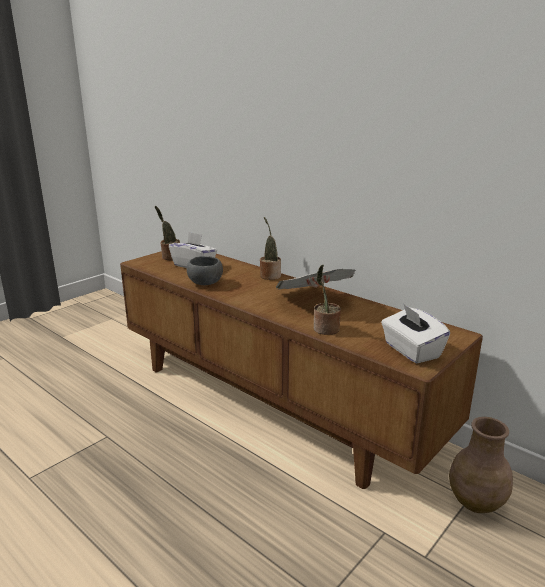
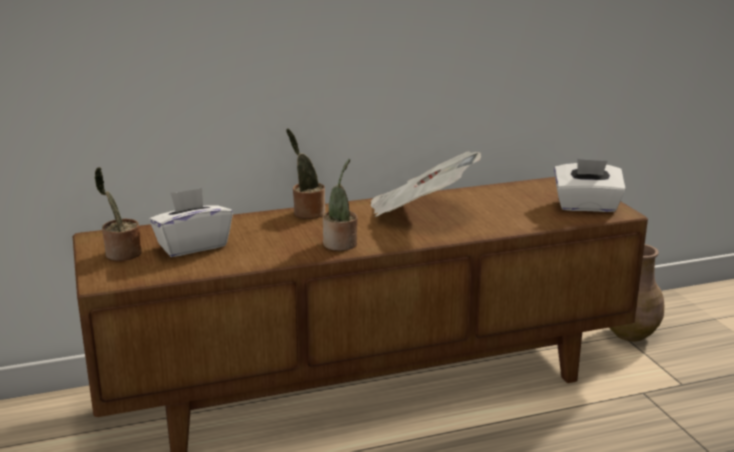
camera: 60 degrees left, 0 degrees up
(204, 283) = (279, 253): grey bowl -> none
(325, 329) = (505, 226): potted plant -> potted plant (341, 245)

